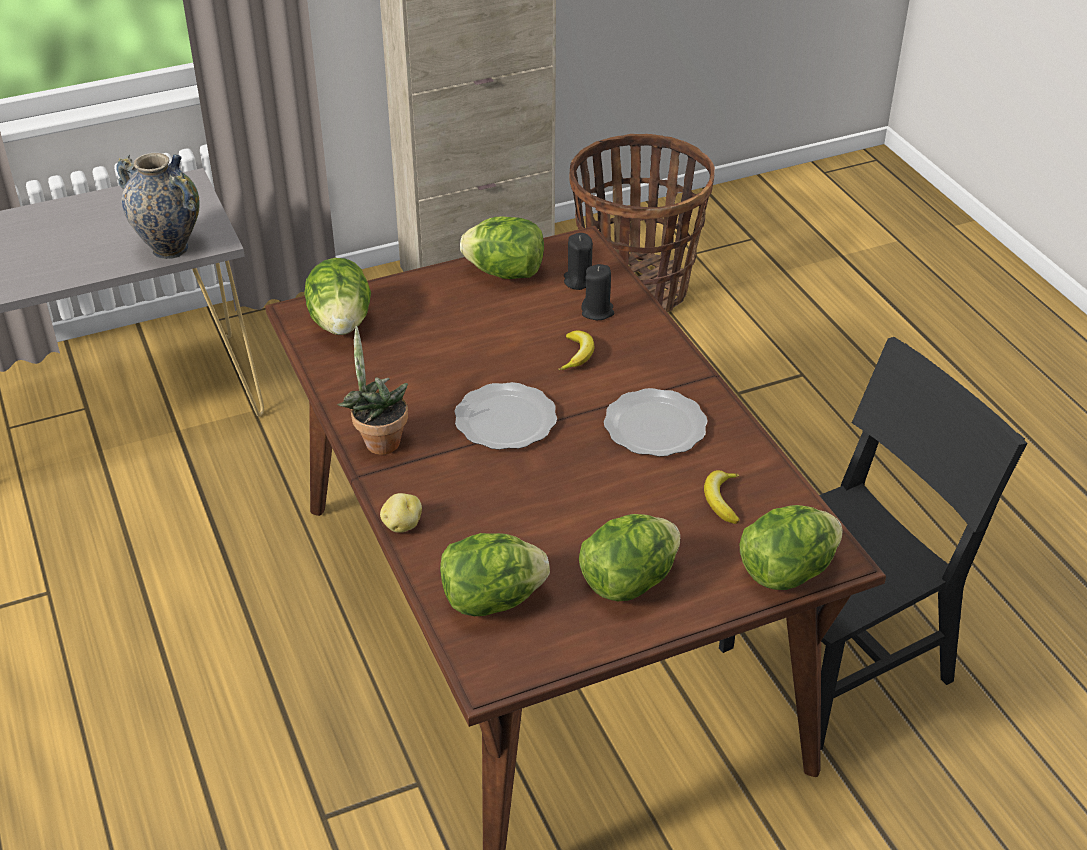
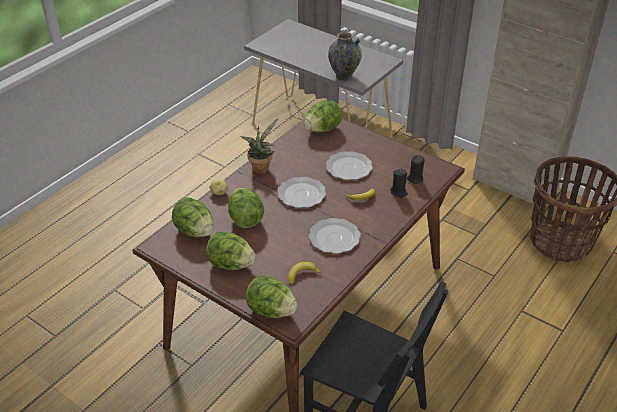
camera: 60 degrees right, 0 degrees up
(481, 337) = (348, 167): none -> plate
(505, 273) = (399, 156): lettuce -> lettuce (245, 219)

